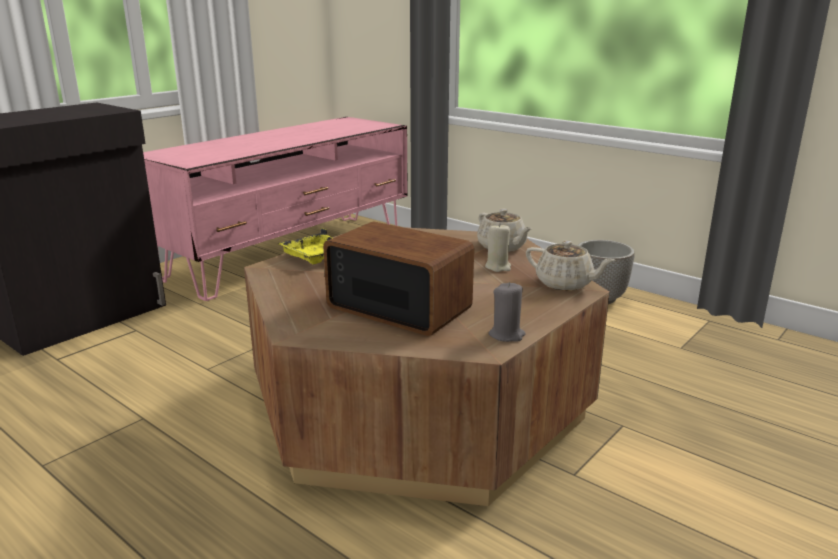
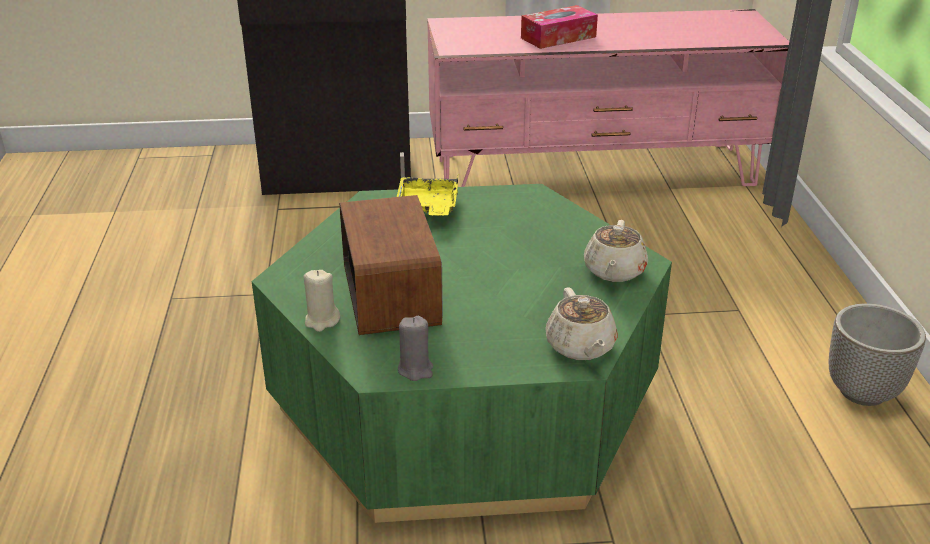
camera: 45 degrees right, 10 degrees up
(256, 145) = (558, 37): none -> tissue box
(418, 404) = (464, 400): brown coffee table -> green coffee table
(498, 267) = (559, 294): beige candle -> beige candle (322, 321)

